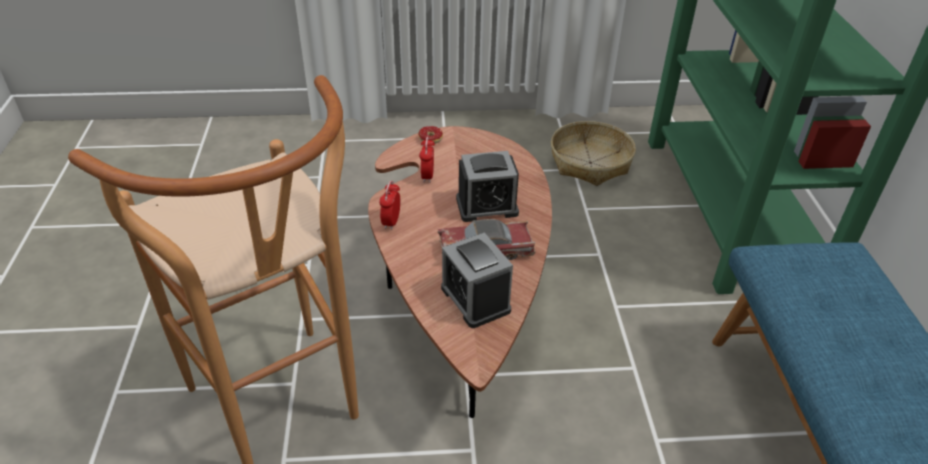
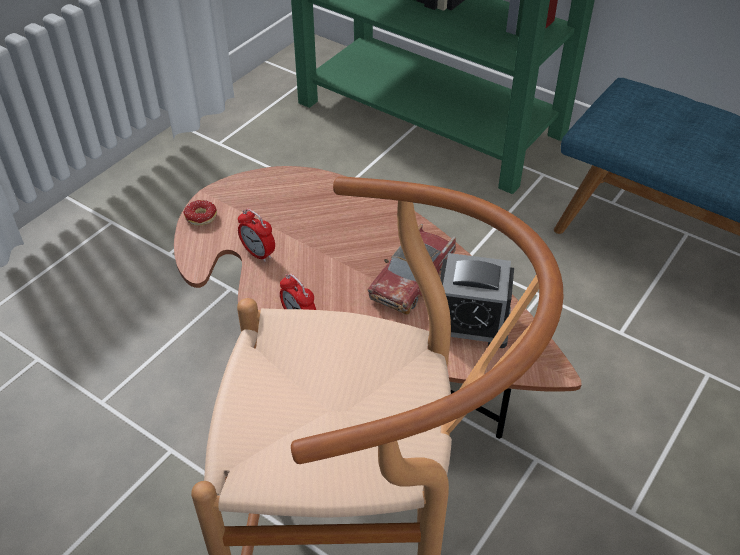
camera: 50 degrees left, 5 degrees up
(487, 206) = (352, 240): alarm clock -> none
(590, 162) = (279, 153): basket -> none

